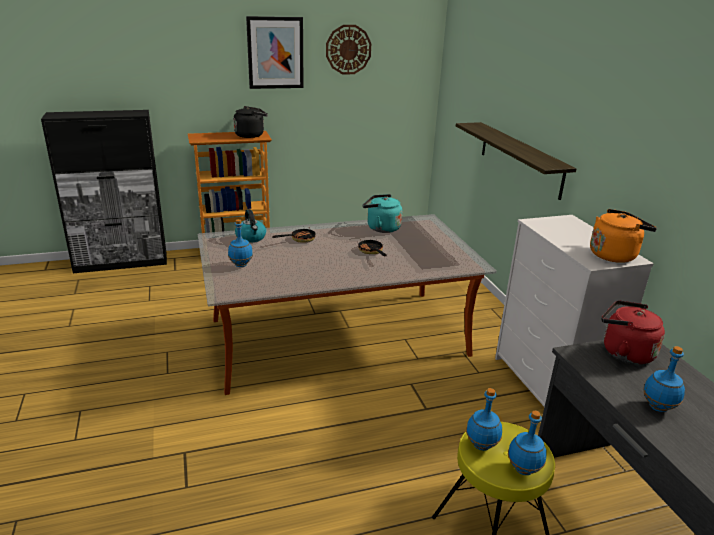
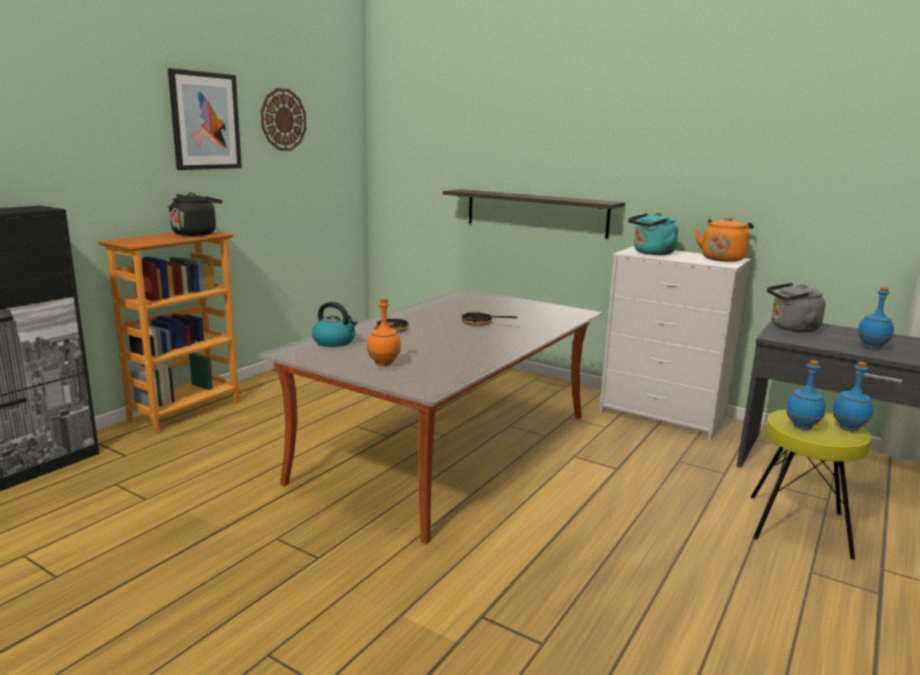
camera: 40 degrees left, 10 degrees down
(241, 265) = (383, 364): blue bottle -> orange bottle
(381, 228) = (445, 306): turquoise kettle -> turquoise kettle (651, 253)
(623, 352) = (791, 328): red kettle -> grey kettle

